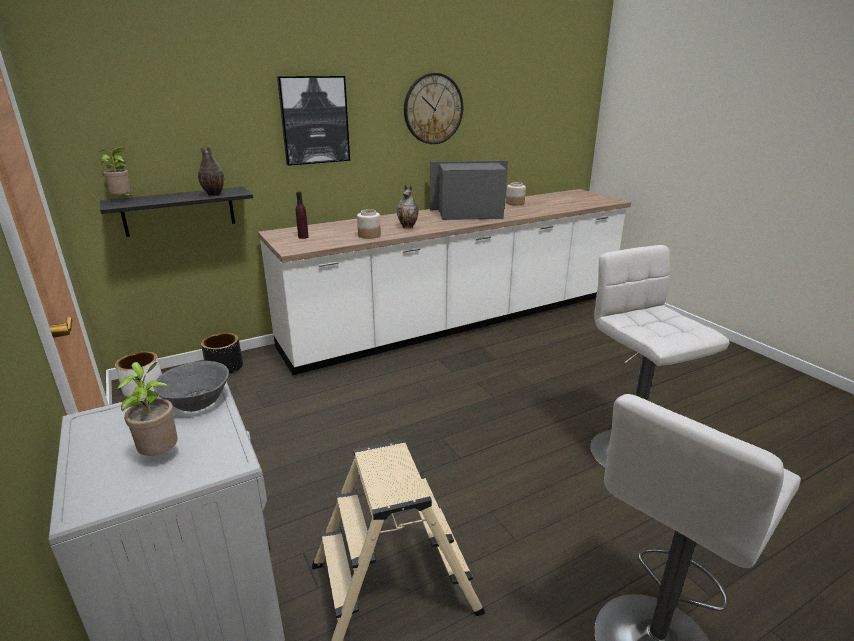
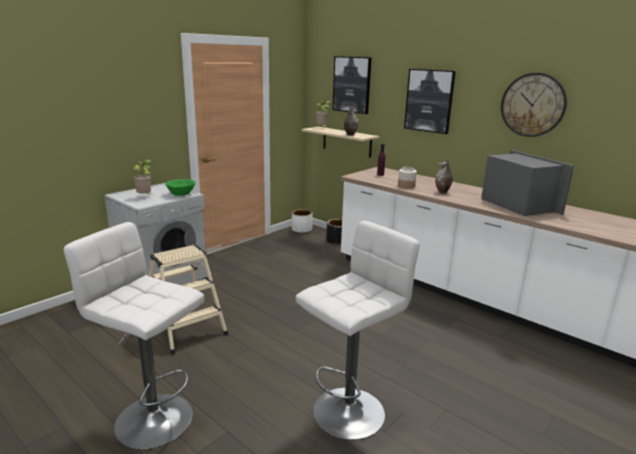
camera: 70 degrees right, 5 degrees down
(165, 111) = (352, 84): none -> picture
(179, 211) = (347, 142): black shelf -> beige shelf
(197, 401) = (181, 194): grey bowl -> green bowl
(515, 203) = (594, 217): jar -> none

